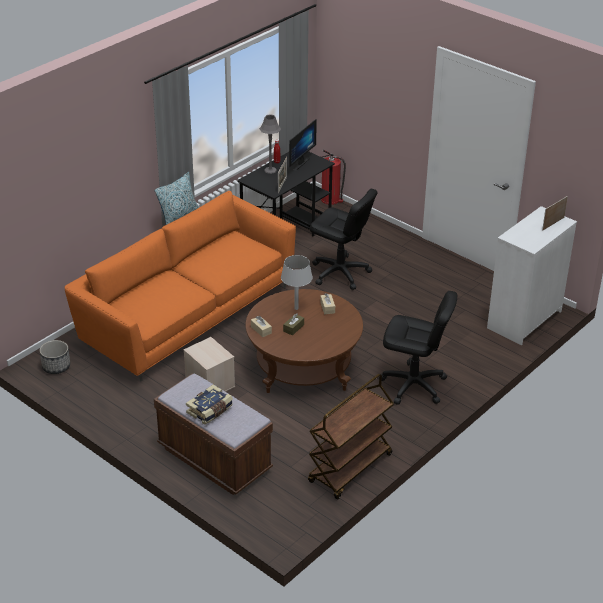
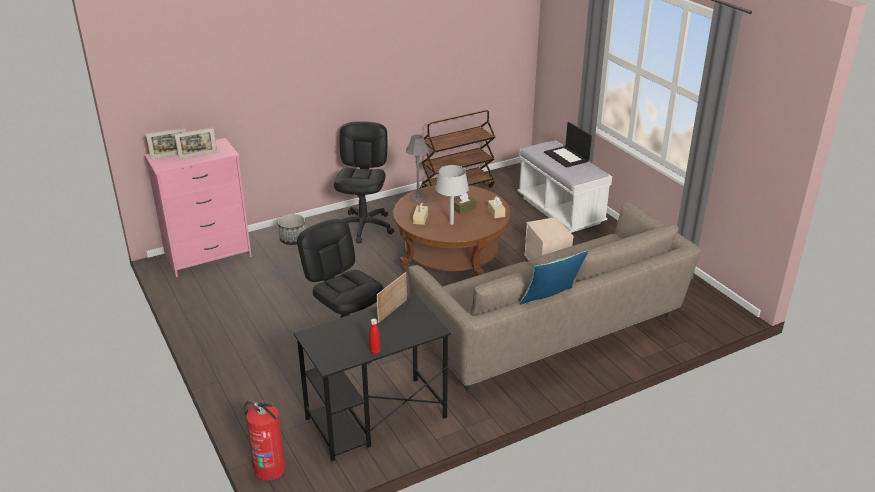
camera: 160 degrees left, 5 degrees down
(56, 366) = (704, 305): planter -> planter (293, 239)
(187, 315) = (551, 331): orange sofa -> beige sofa
(210, 410) = (567, 157): book -> laptop
(214, 459) = (560, 210): brown bench -> white bench
(270, 170) = (394, 338): grey table lamp -> grey table lamp (418, 198)
(298, 163) = (345, 342): monitor -> none
(413, 385) = (364, 227): black office chair -> black office chair turned 60 degrees clockwise
(524, 319) = (208, 257): white dresser -> pink dresser
(529, 228) = (198, 155): none -> picture frame

